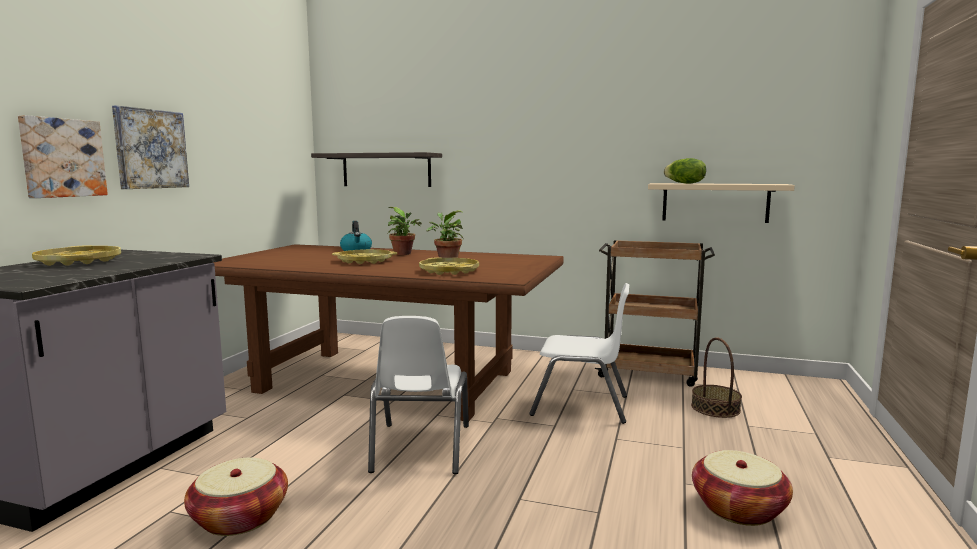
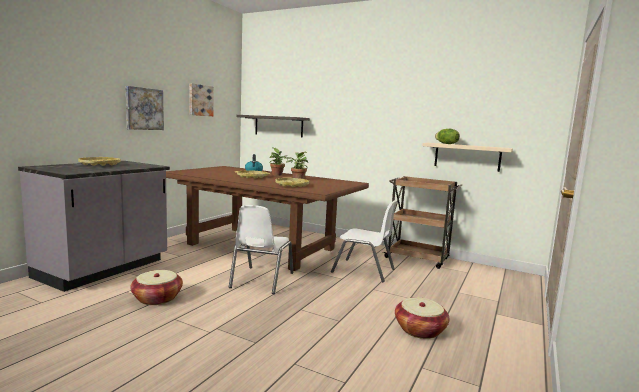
camera: 10 degrees right, 0 degrees up
(62, 158) = (98, 112): picture -> picture (200, 100)
(715, 408) = (445, 281): basket -> none

